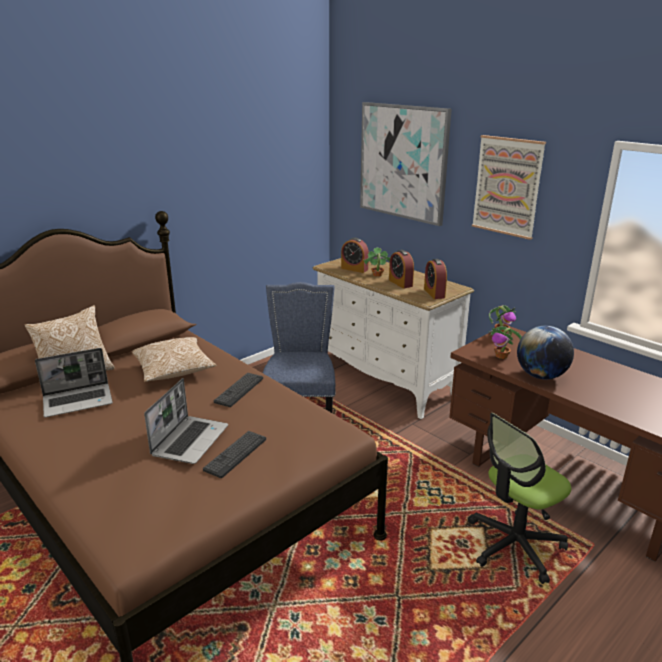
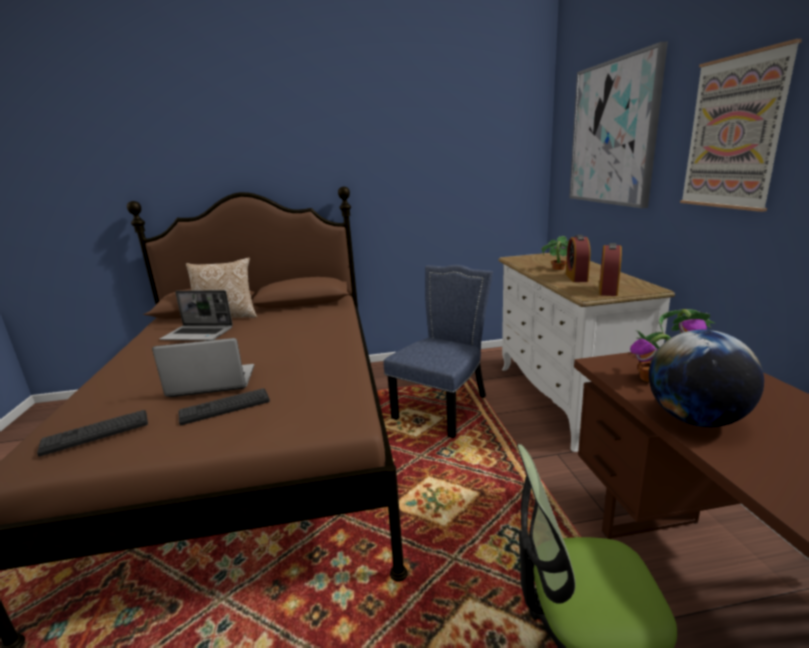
camera: 35 degrees right, 5 degrees down
(174, 371) = (292, 327): pillow -> none
(190, 440) = (211, 383): laptop -> laptop turned 150 degrees counterclockwise
(239, 390) = (315, 352): keyboard -> keyboard (96, 433)
(354, 269) = (539, 262): alarm clock -> none

